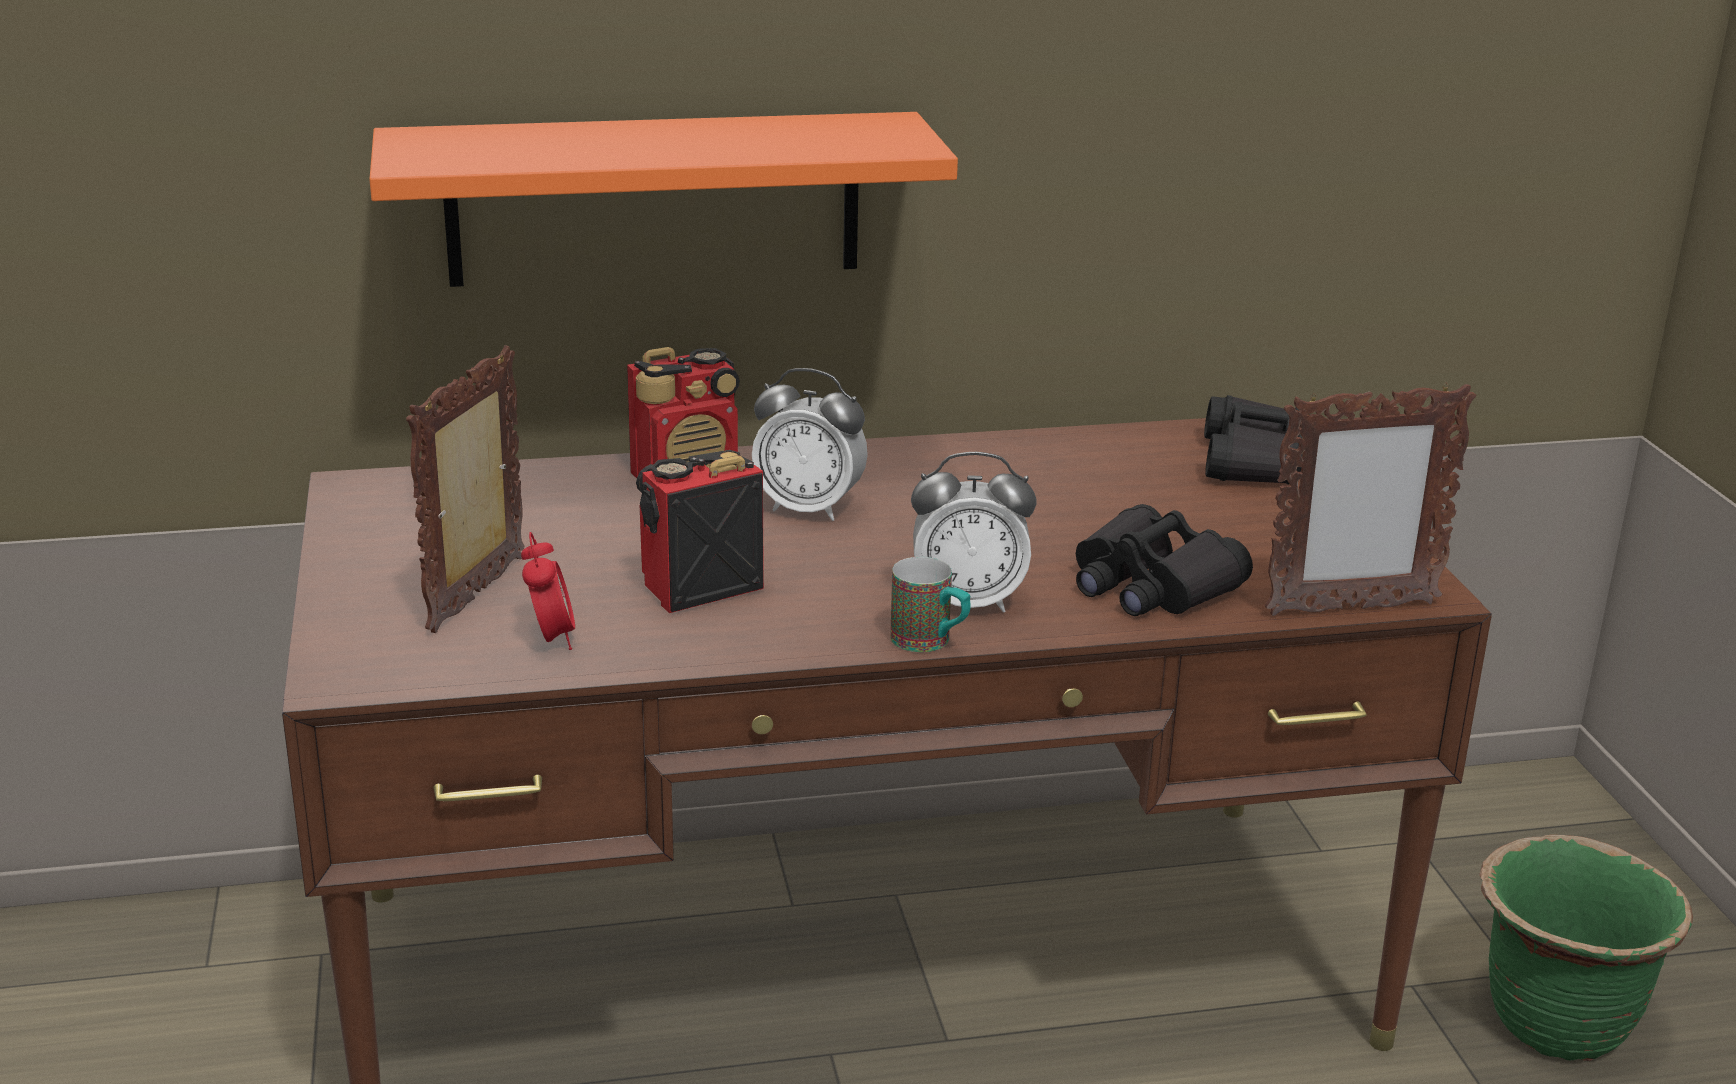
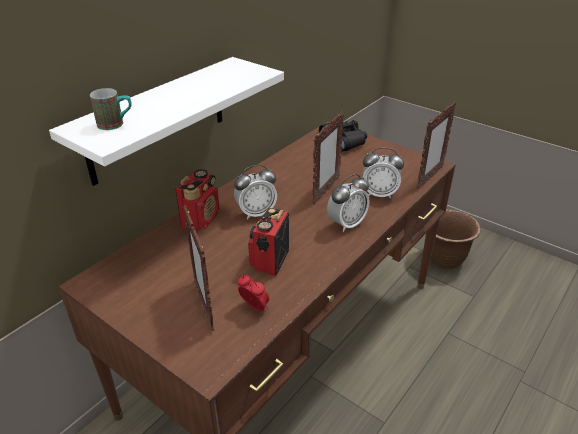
camera: 40 degrees left, 10 degrees up
(654, 198) = (158, 120): orange shelf -> white shelf
(930, 643) = (359, 244): mug -> mug (116, 124)
(1030, 531) = (325, 191): none -> picture frame
(1151, 585) = (379, 194): black binoculars -> alarm clock
(1556, 1023) = (444, 259): green planter -> brown planter

